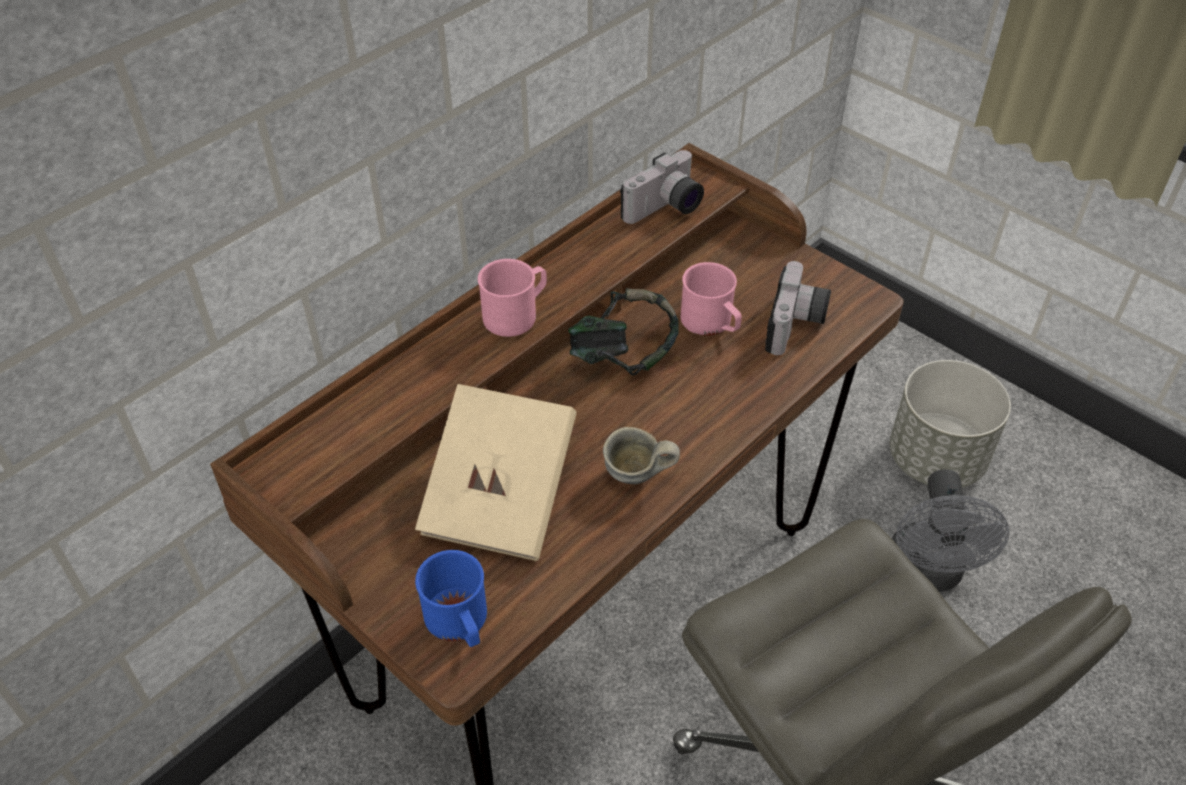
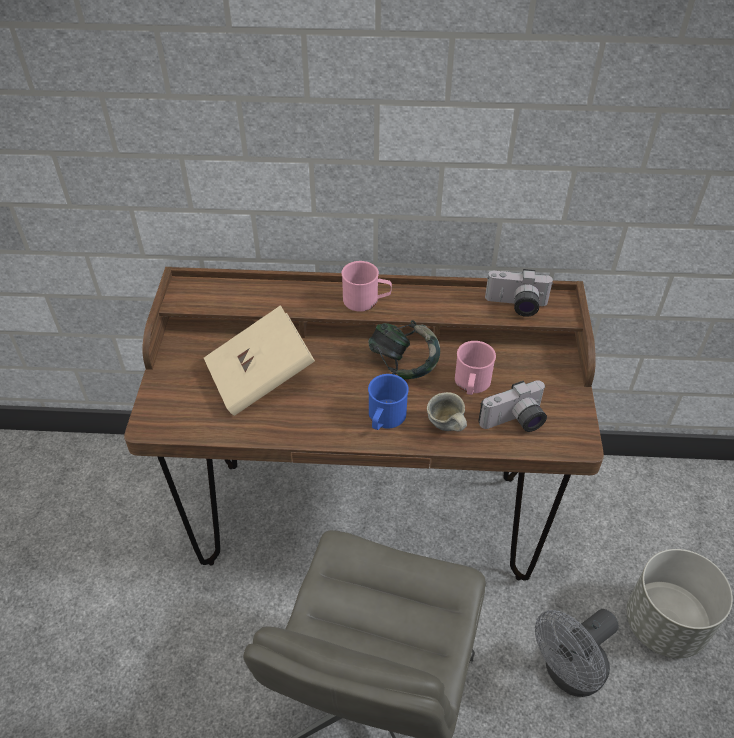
camera: 50 degrees right, 0 degrees up
(460, 623) = (173, 412): blue mug -> blue mug (384, 419)
(636, 479) = (324, 421): grey mug -> grey mug (445, 428)

